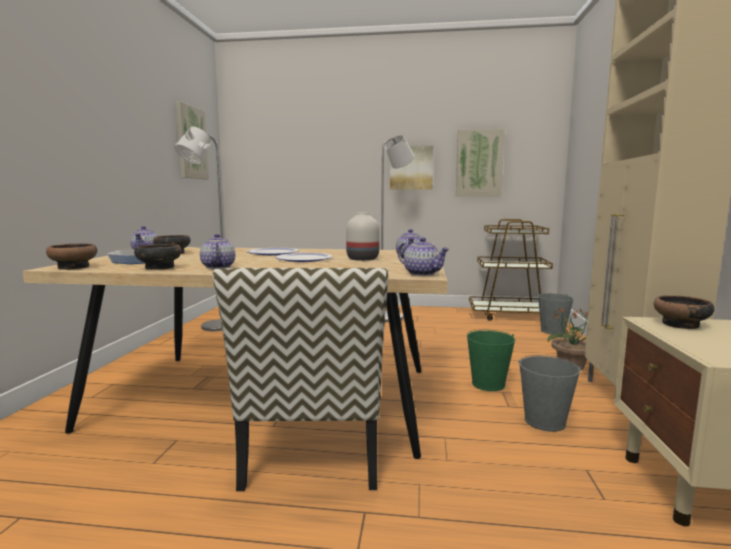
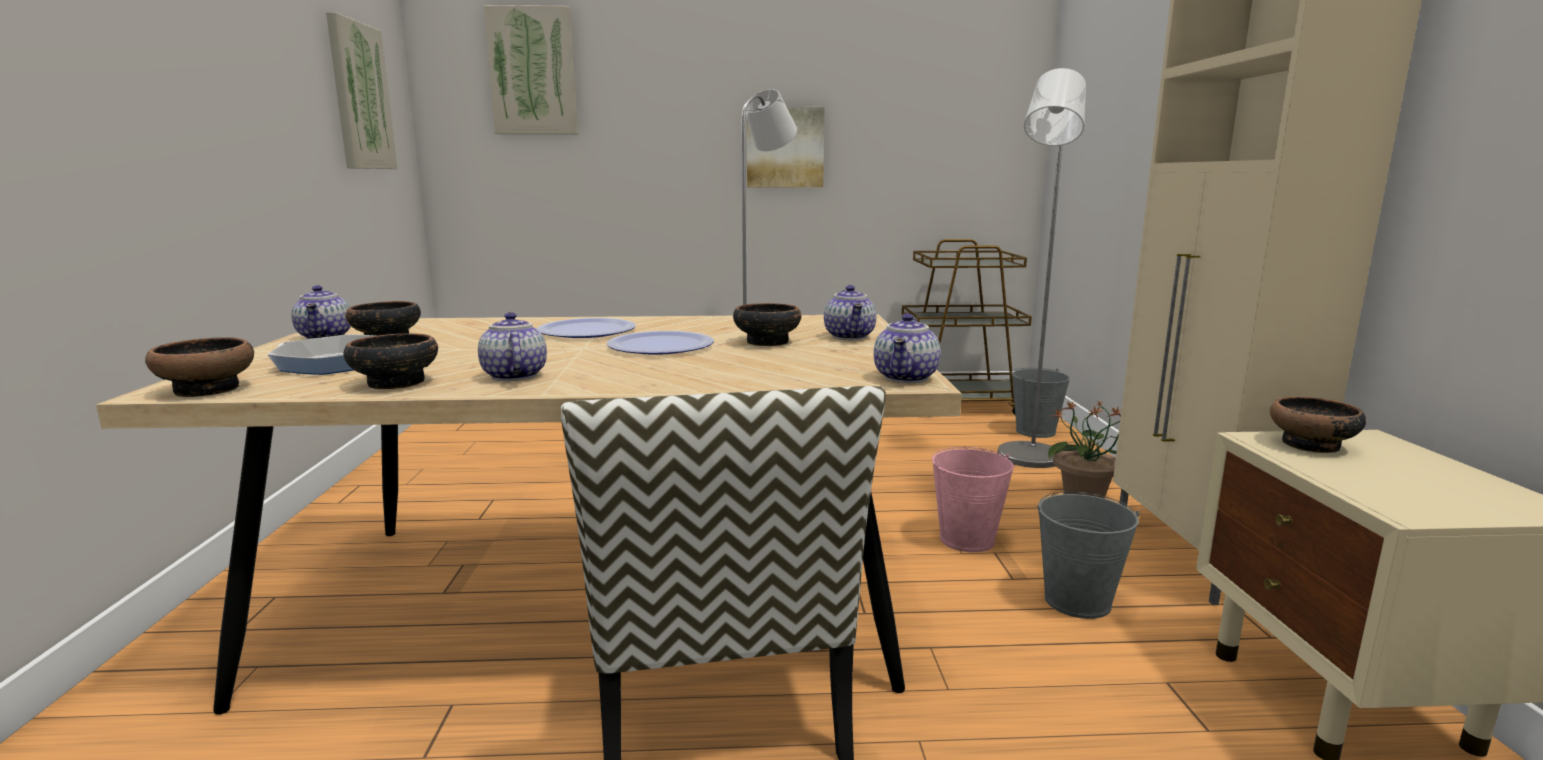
camera: 10 degrees left, 5 degrees up
(212, 328) = (434, 460): grey floor lamp -> grey floor lamp (1027, 460)
(361, 259) = (766, 342): white vase -> bowl
(422, 273) = (907, 378): teapot -> teapot turned 75 degrees clockwise
(479, 163) = (903, 141): picture -> picture (533, 71)
(488, 384) = (967, 540): green bucket -> pink bucket

